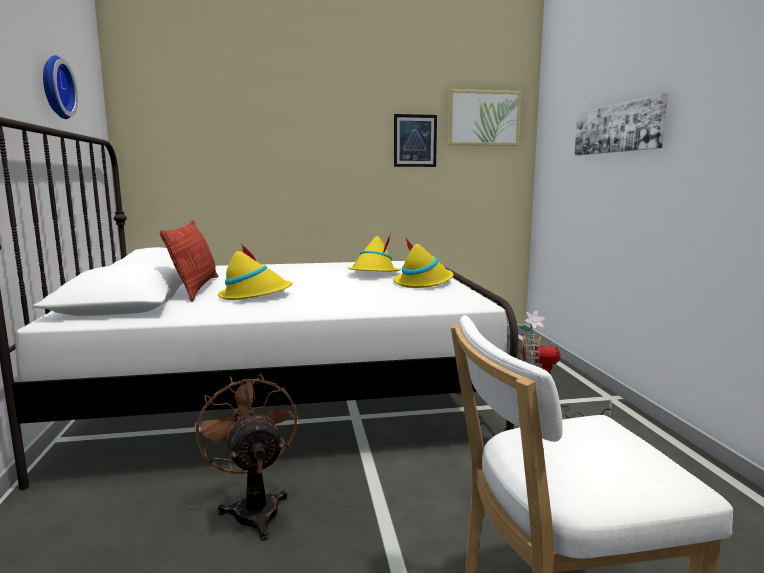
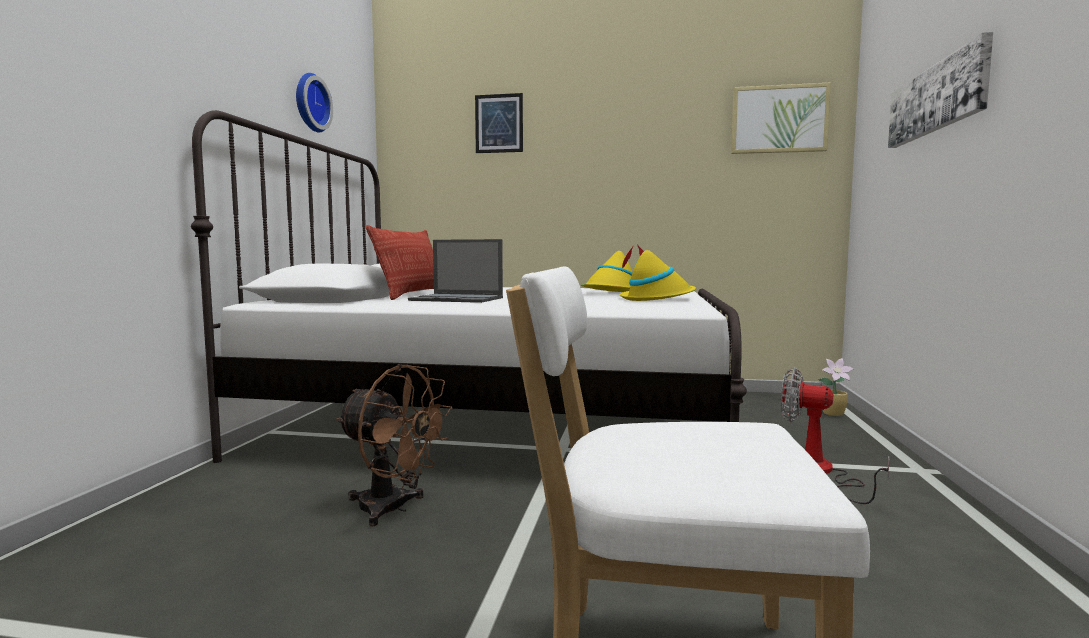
camera: 20 degrees right, 5 degrees down
(254, 508) = (393, 509): brown fan -> brown fan turned 120 degrees clockwise
(255, 295) = (458, 299): yellow hat -> laptop
(415, 140) = (690, 150): picture -> picture (499, 123)

